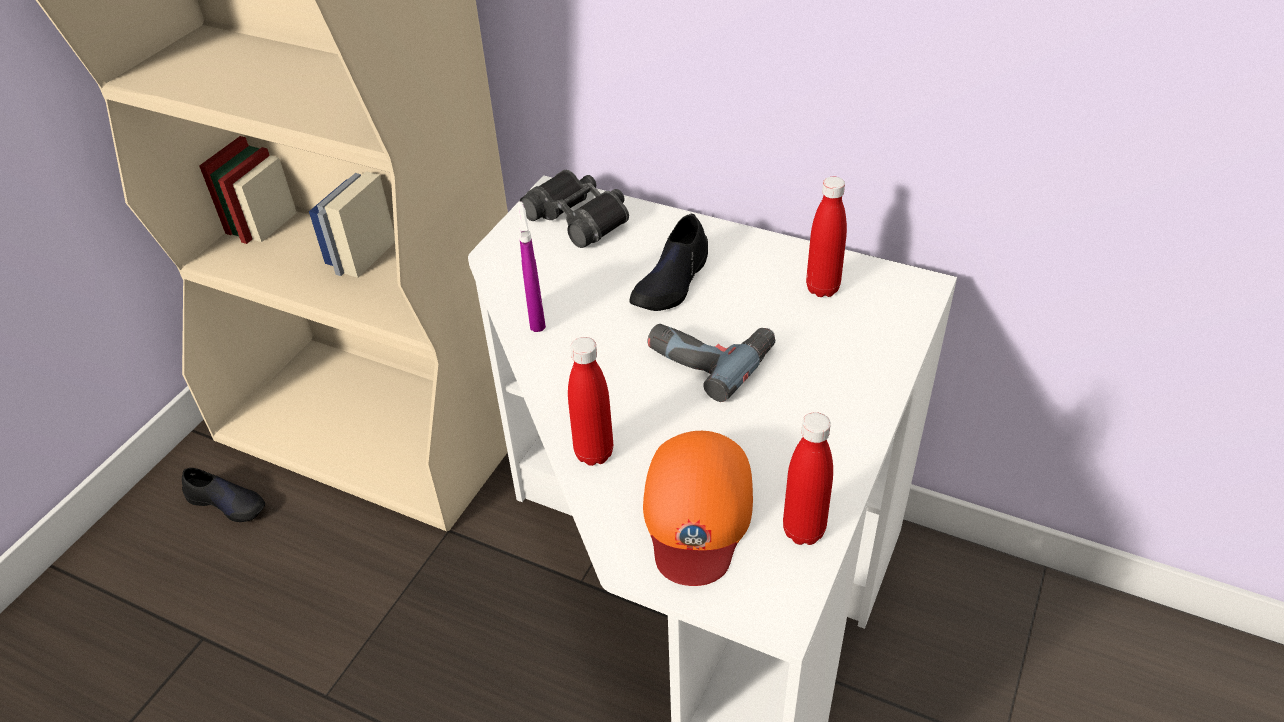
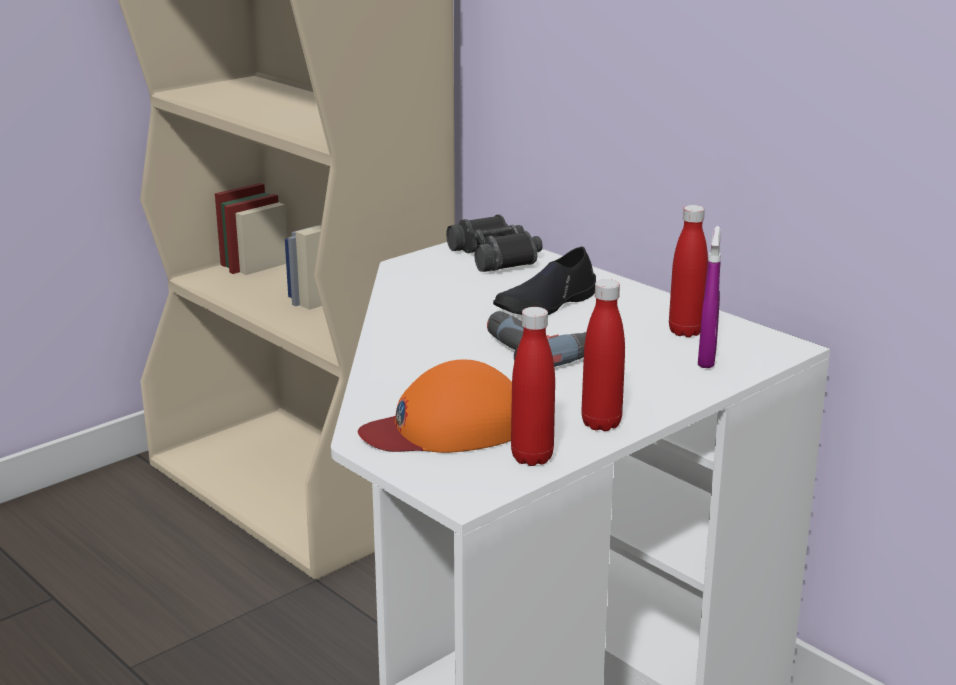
camera: 20 degrees right, 20 degrees down
(227, 503) = (134, 511): black shoe -> none
(536, 318) = (407, 303): purple spray bottle -> purple spray bottle (706, 359)
(594, 453) = (387, 381): red bottle -> red bottle (601, 424)
(697, 512) = (446, 428): orange cap -> orange cap turned 45 degrees clockwise

